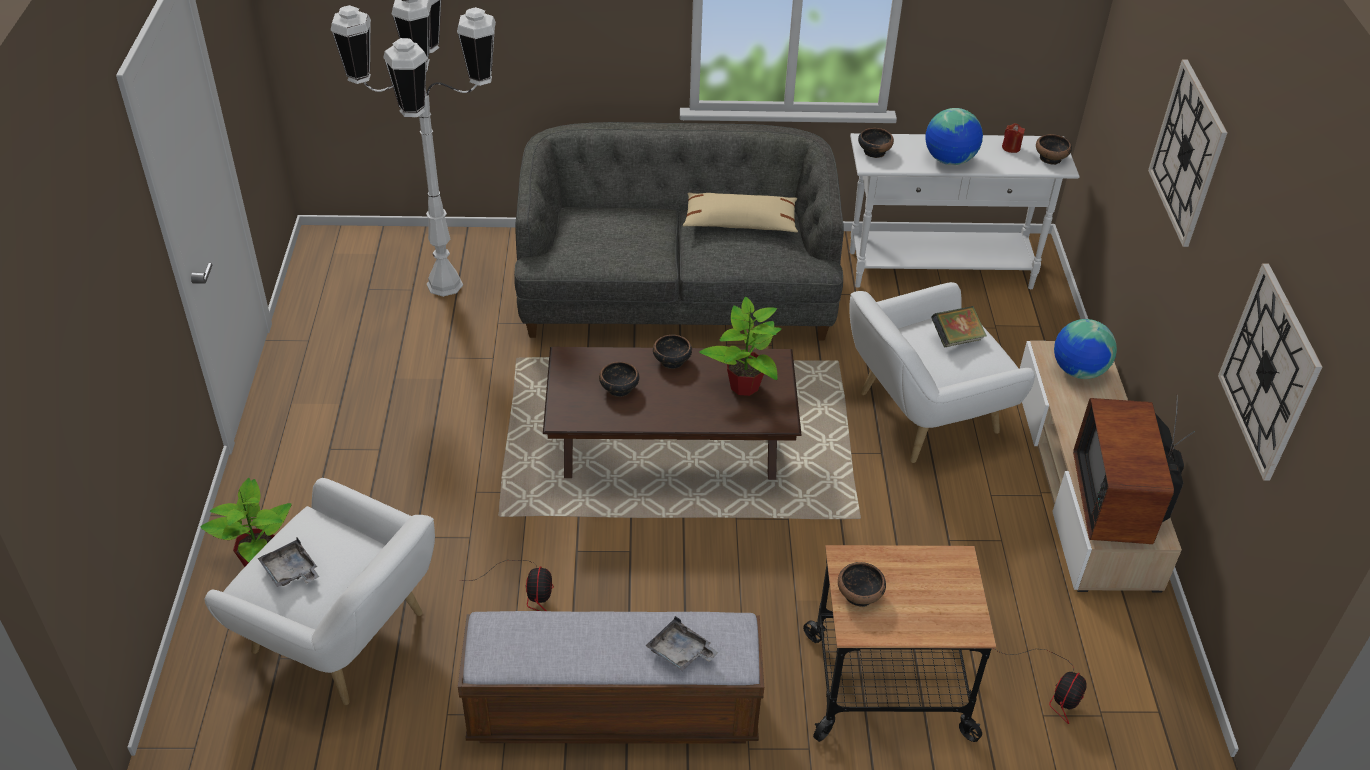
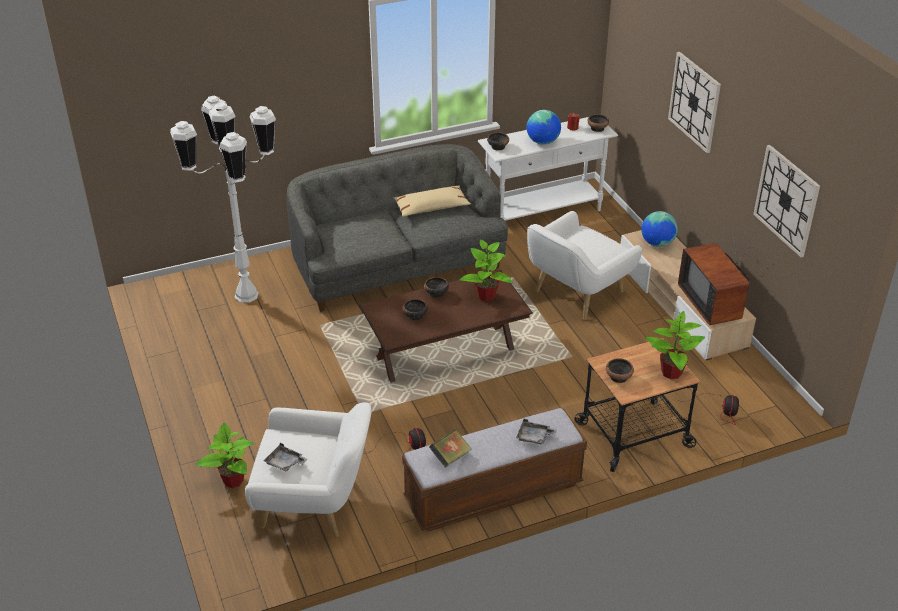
camera: 20 degrees left, 5 degrees down
(952, 614) = (671, 372): none -> potted plant
(956, 339) = (588, 241): book -> book (450, 457)

